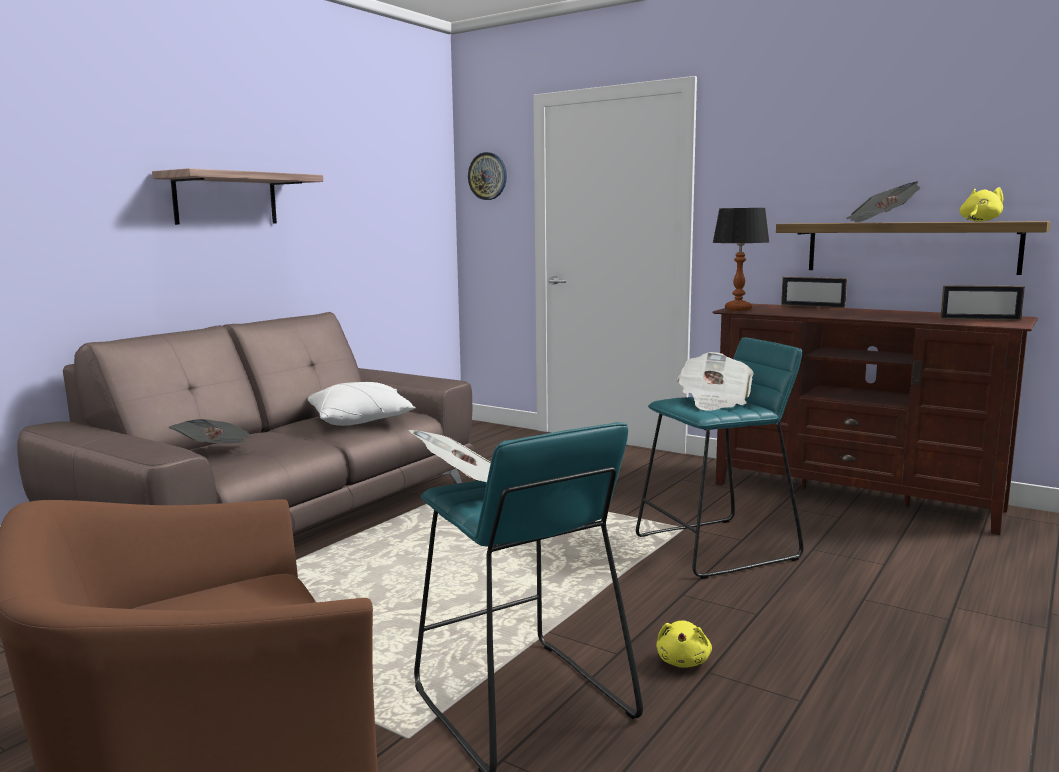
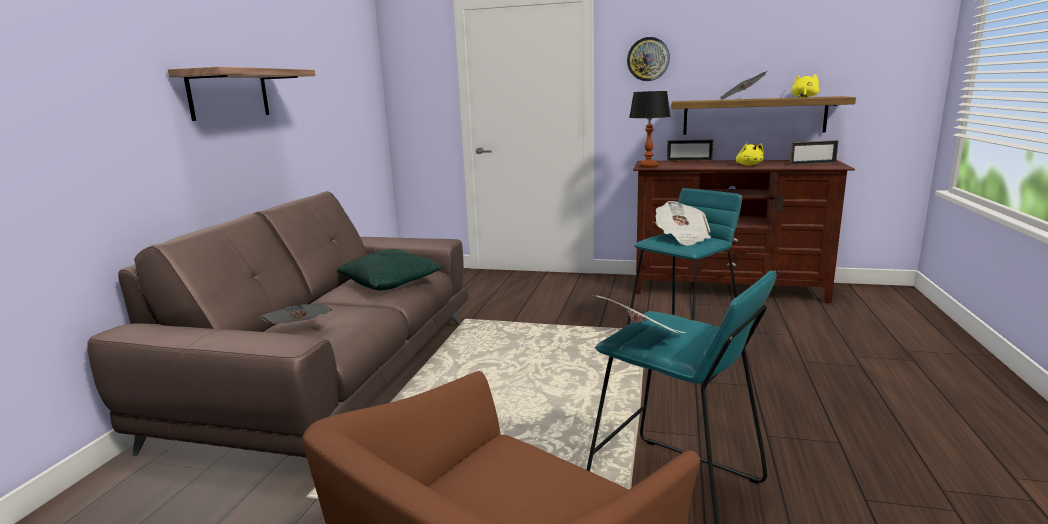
camera: 20 degrees left, 5 degrees up
(361, 420) = (391, 283): white pillow -> green pillow
(488, 176) = (414, 67): wall clock -> wall clock (648, 59)
(683, 661) = (745, 431): yellow plush toy -> yellow plush toy (748, 165)

